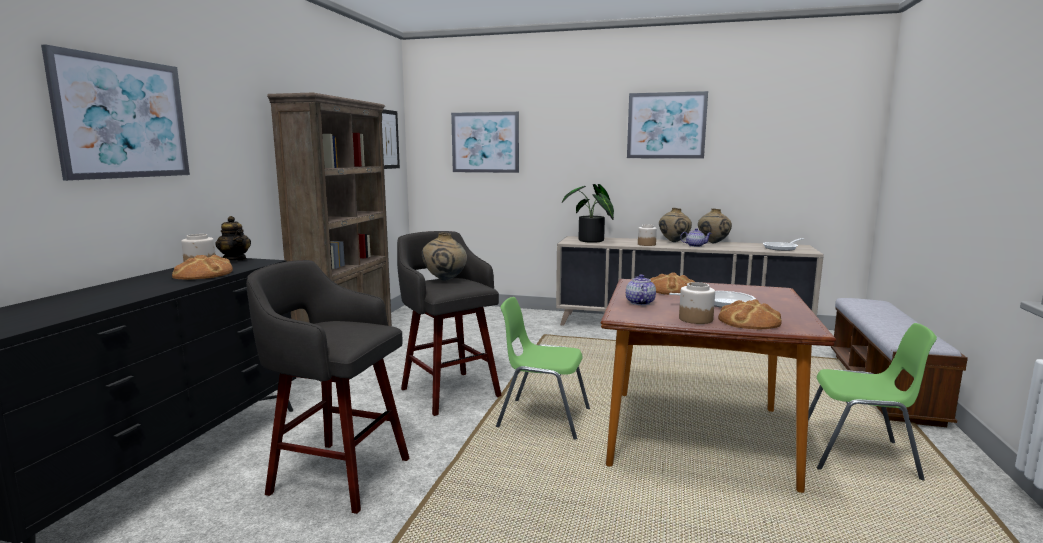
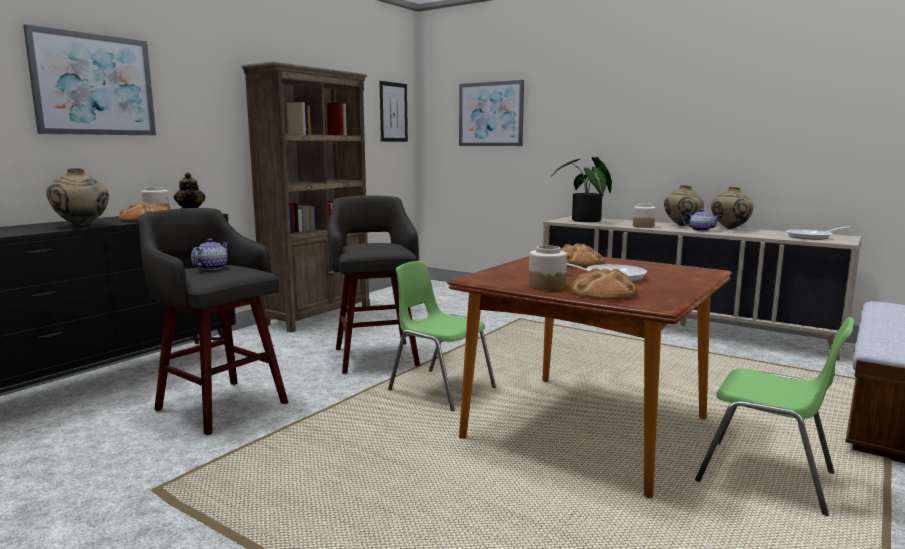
camera: 20 degrees right, 0 degrees up
(445, 280) = (373, 243): beige vase -> beige vase (82, 225)
(639, 302) = (518, 270): teapot -> teapot (211, 268)
(666, 125) = (682, 89): picture -> none

